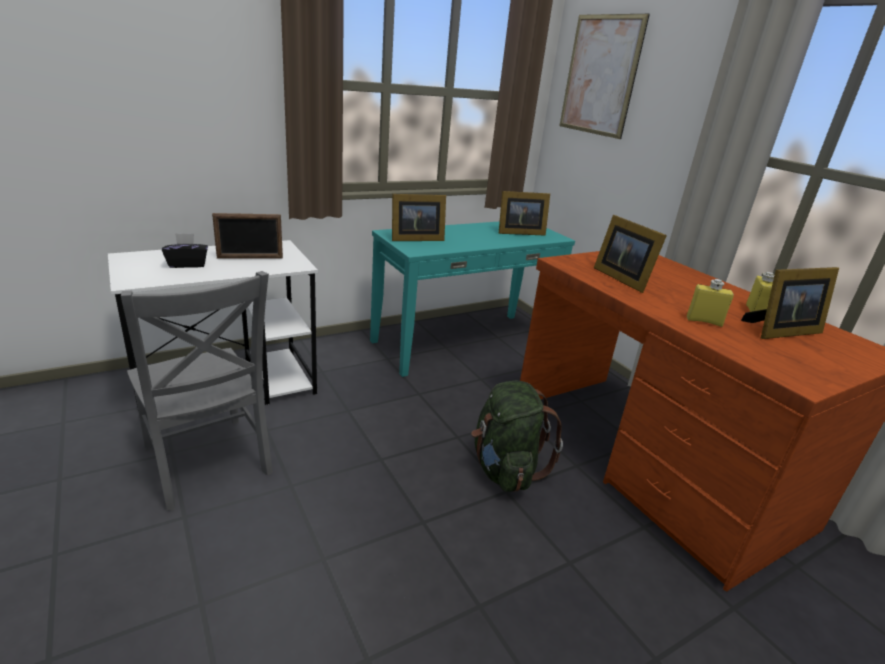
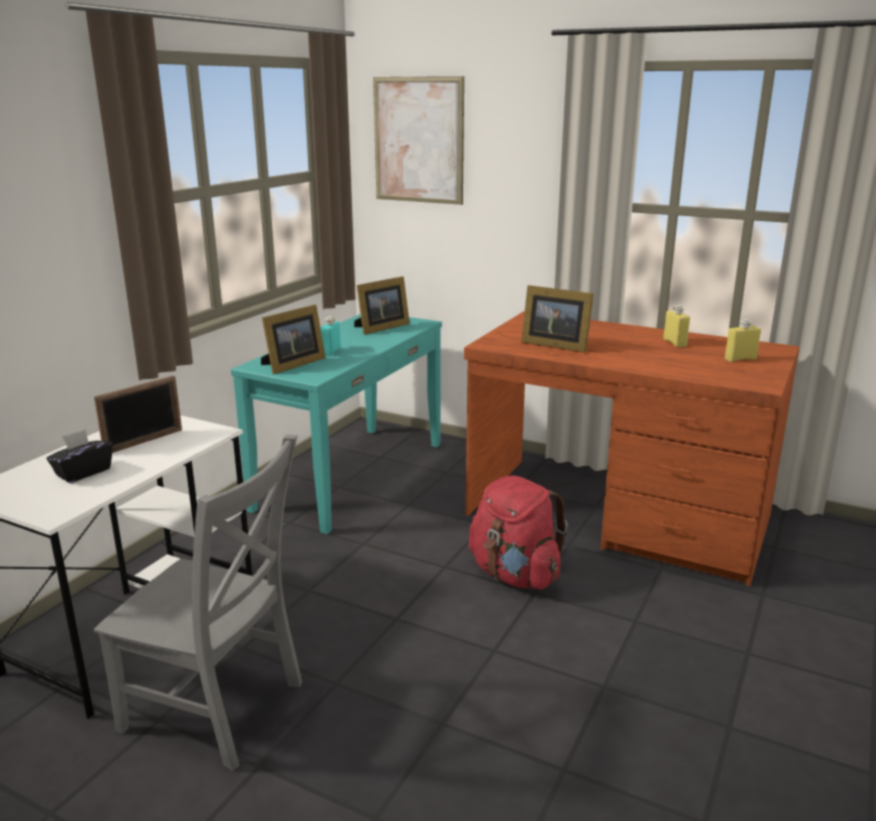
camera: 30 degrees left, 5 degrees down
(456, 238) = (331, 351): none -> turquoise bottle
(505, 469) = (515, 575): green backpack -> red backpack
(704, 321) = (654, 361): yellow bottle -> yellow bottle (740, 359)
(780, 331) = (707, 352): picture frame -> none

